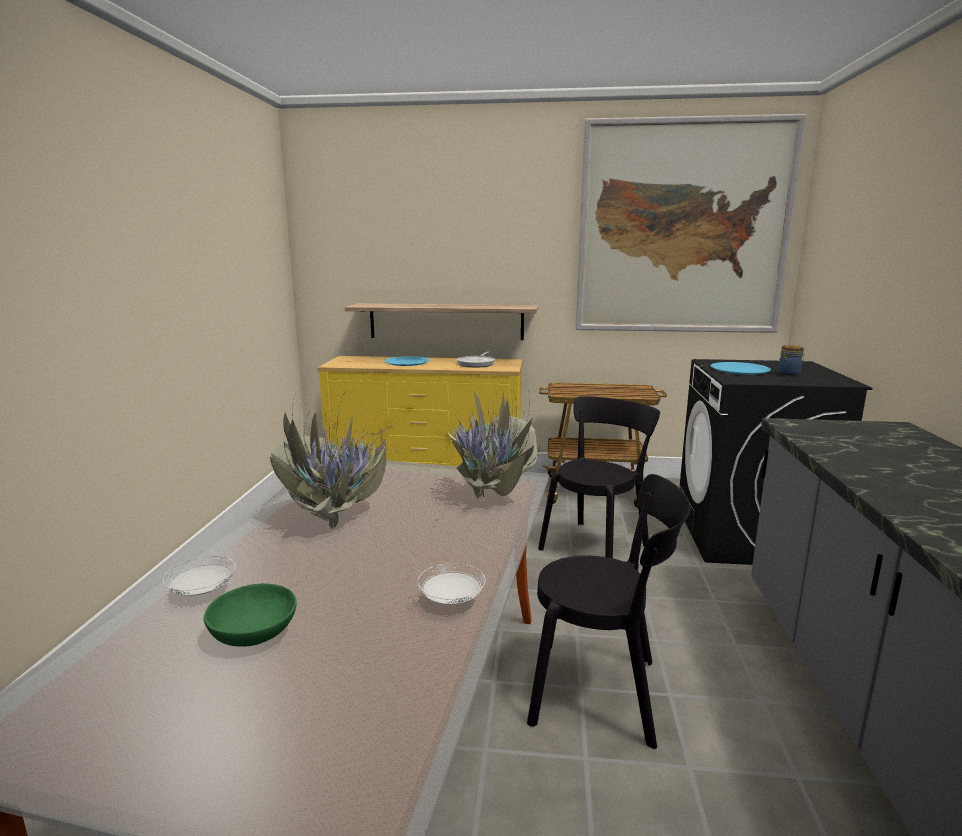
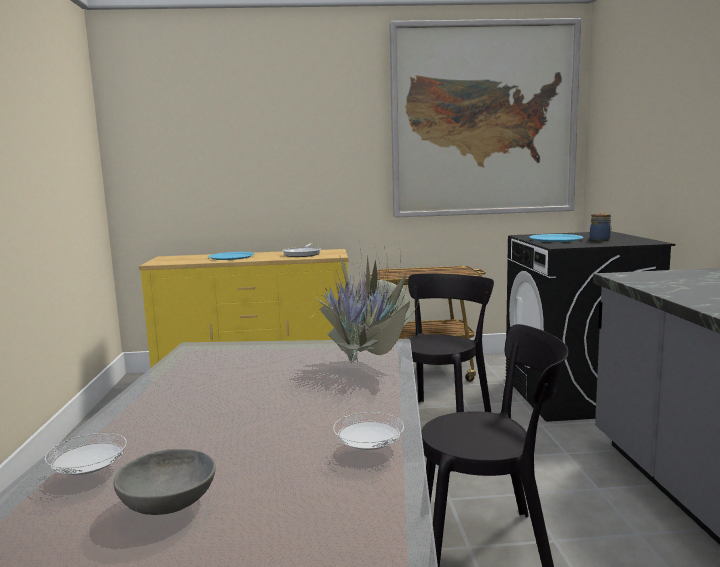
camera: 10 degrees left, 5 degrees down
(255, 634) = (170, 503): green bowl -> grey bowl
(337, 522) = (215, 396): potted plant -> none
(446, 321) = (267, 216): shelf -> none

